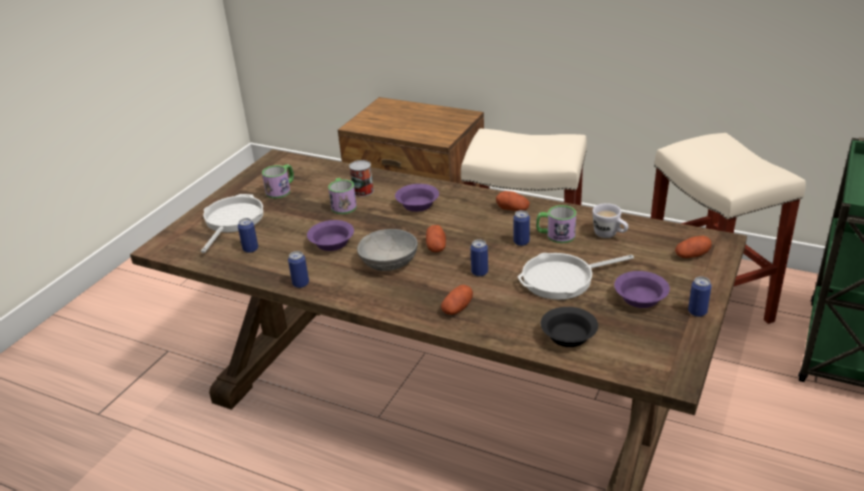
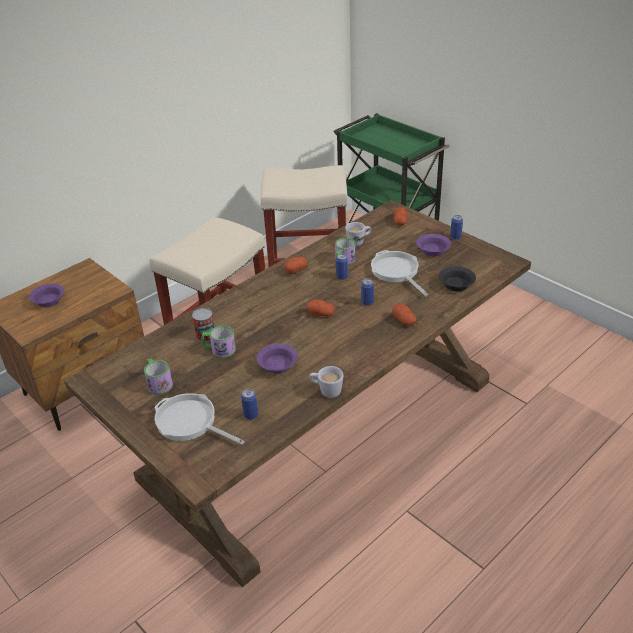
camera: 70 degrees left, 5 degrees up
(301, 284) = (326, 391): can -> white mug
(389, 263) = (327, 340): grey bowl -> none
(417, 206) = (254, 311): purple bowl -> purple bowl (49, 301)
(562, 279) = (396, 272): frying pan -> frying pan turned 150 degrees clockwise

